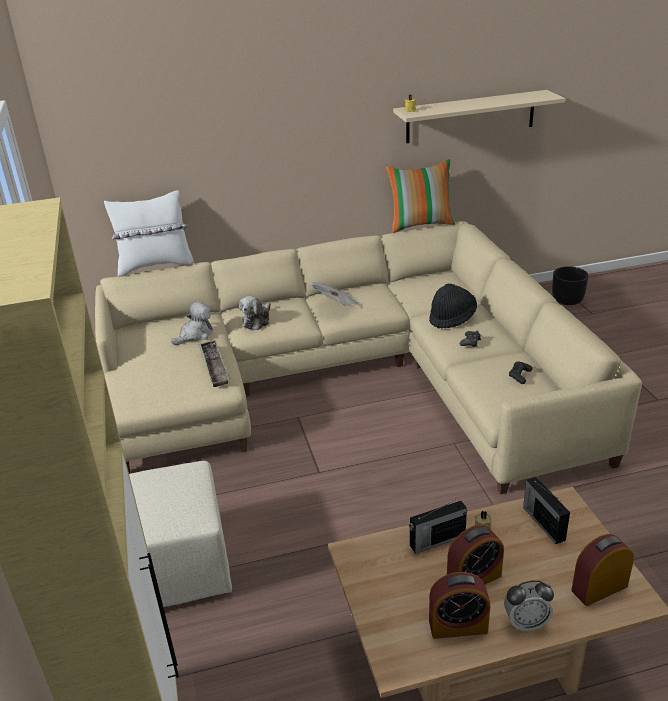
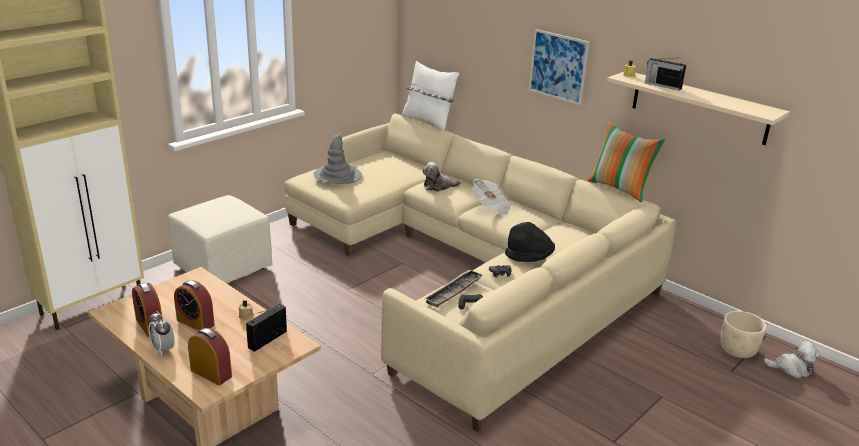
camera: 55 degrees right, 5 degrees down
(156, 376) = (337, 175): none -> grey hat
(195, 335) = (397, 172): plush toy -> plush toy (791, 368)
(214, 366) = (367, 189): tray -> tray (454, 291)
(313, 133) = (558, 66): none -> picture
(436, 541) = (224, 302): radio -> radio (662, 85)
(567, 300) = (737, 350): black planter -> beige planter

